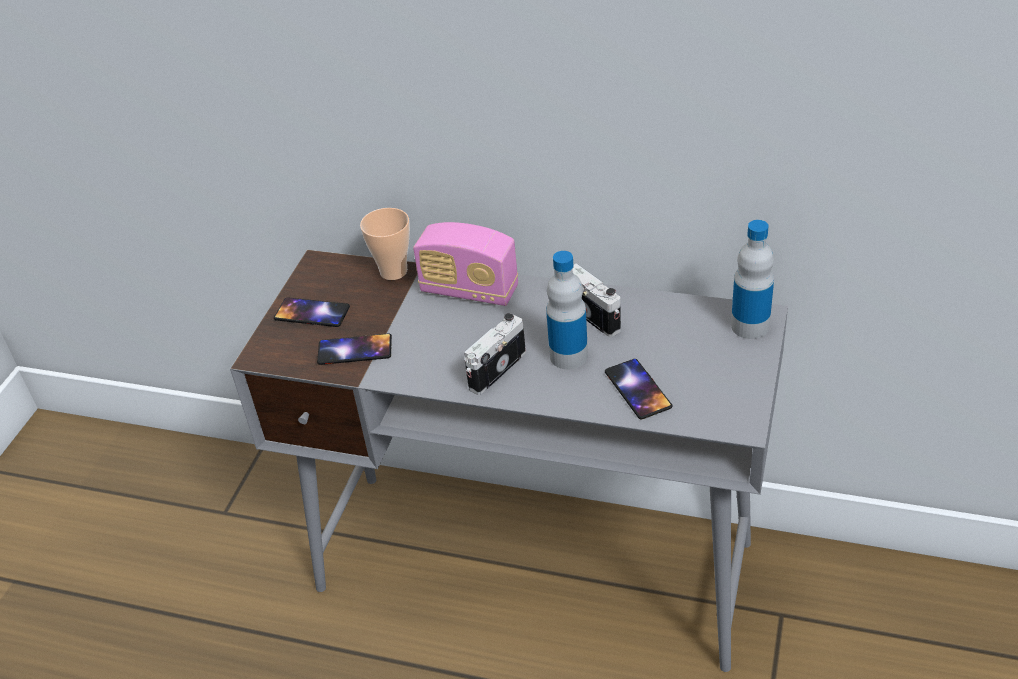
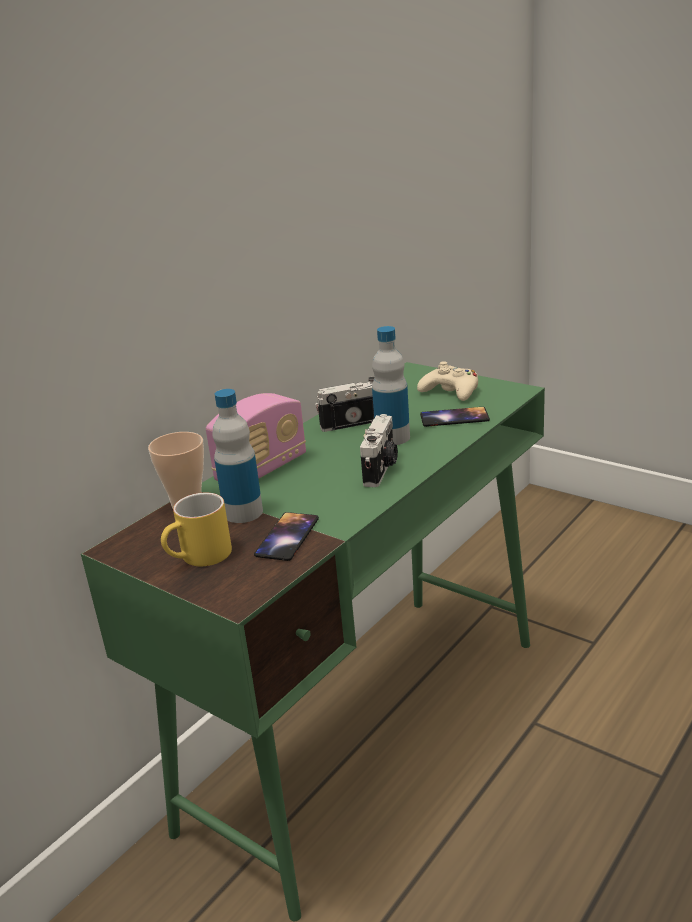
camera: 70 degrees left, 15 degrees down
(312, 313) = (199, 558): phone -> yellow mug
(495, 369) = (381, 469): camera -> camera turned 135 degrees counterclockwise
(535, 565) = (370, 728): grey desk -> green desk
(711, 368) = (451, 391): none -> beige game controller
(750, 326) = (417, 374): bottle -> bottle (243, 512)

